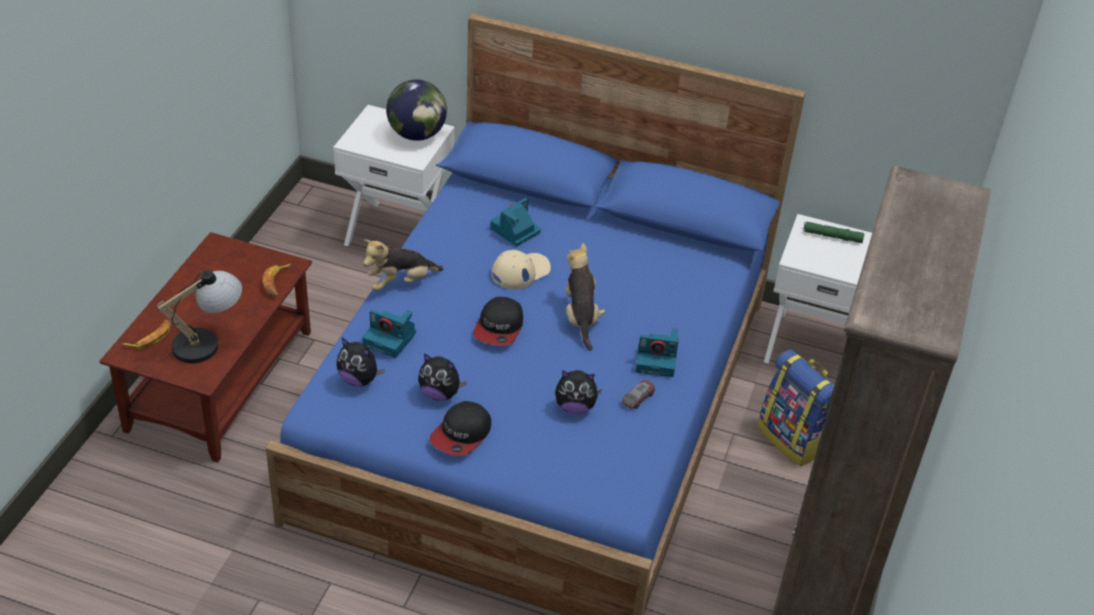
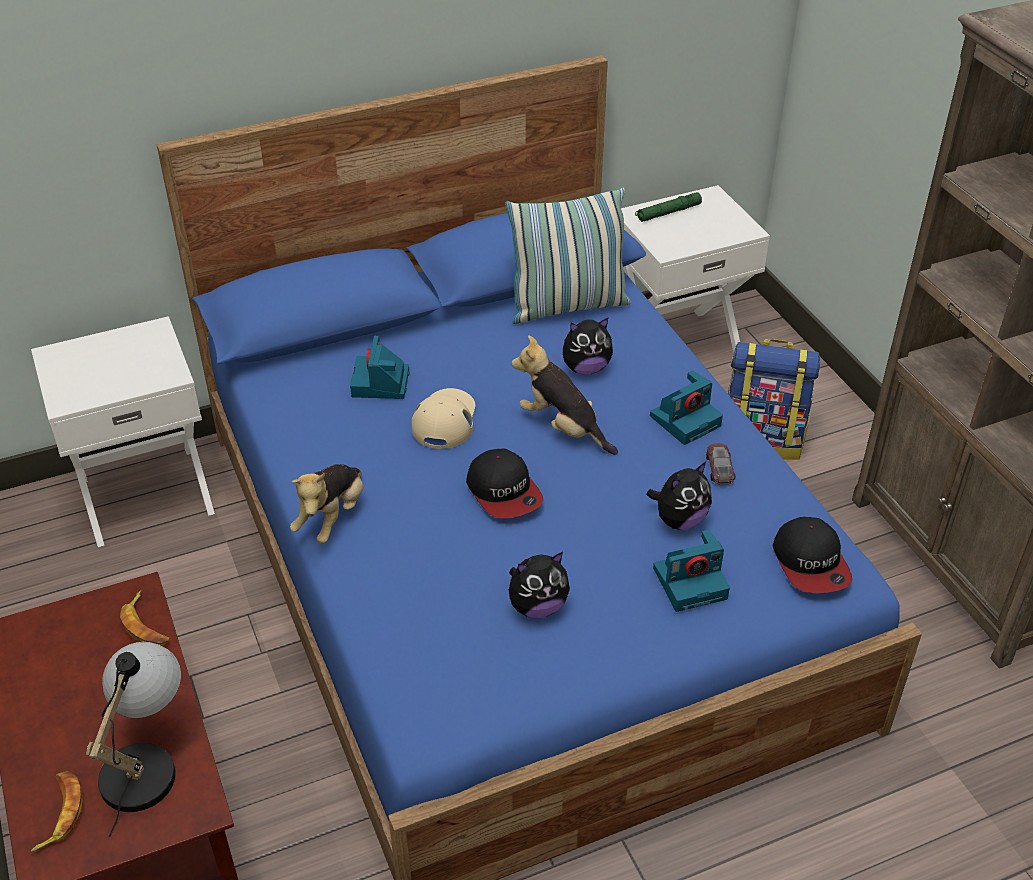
camera: 40 degrees left, 0 degrees up
(359, 379) = (435, 657): plush toy -> plush toy (586, 368)
(391, 339) = (412, 585): camera -> camera (691, 582)
(417, 135) = (136, 348): globe -> none
(461, 434) = (618, 633): cap -> cap (811, 563)
(682, 254) = (568, 306): none -> pillow

